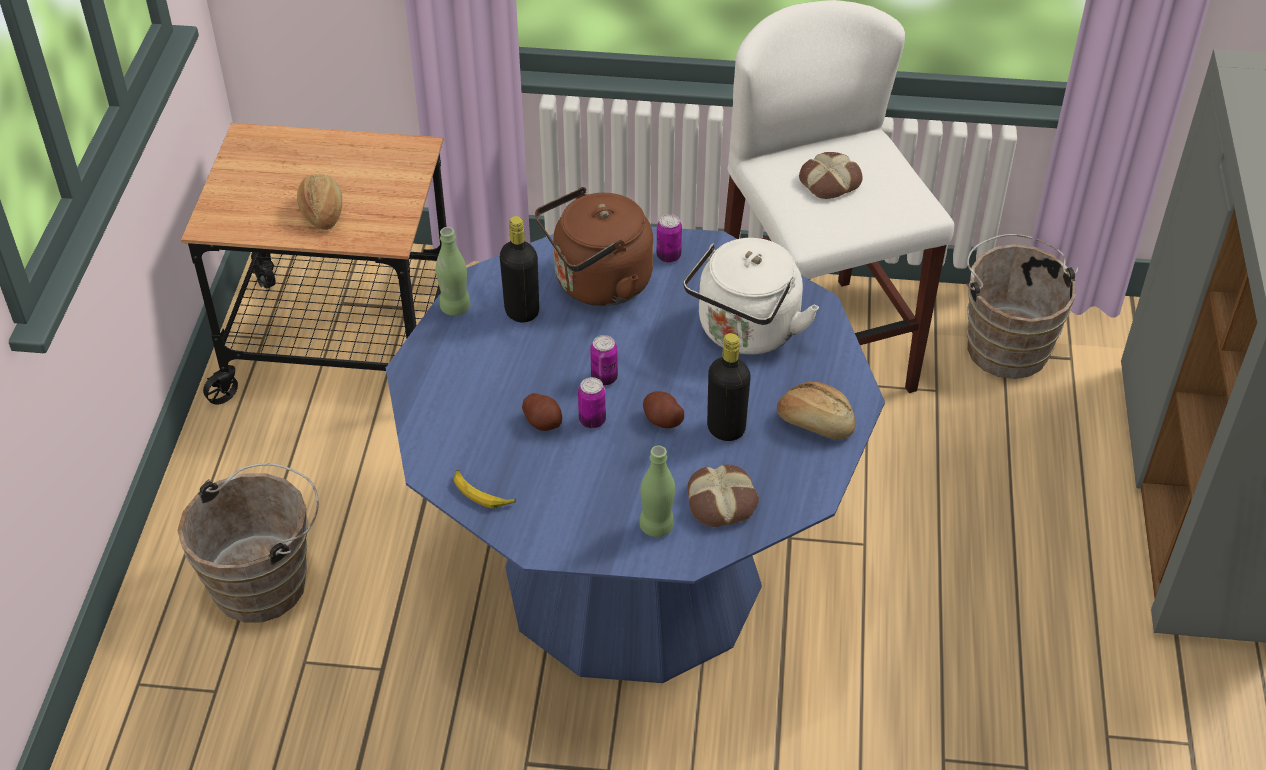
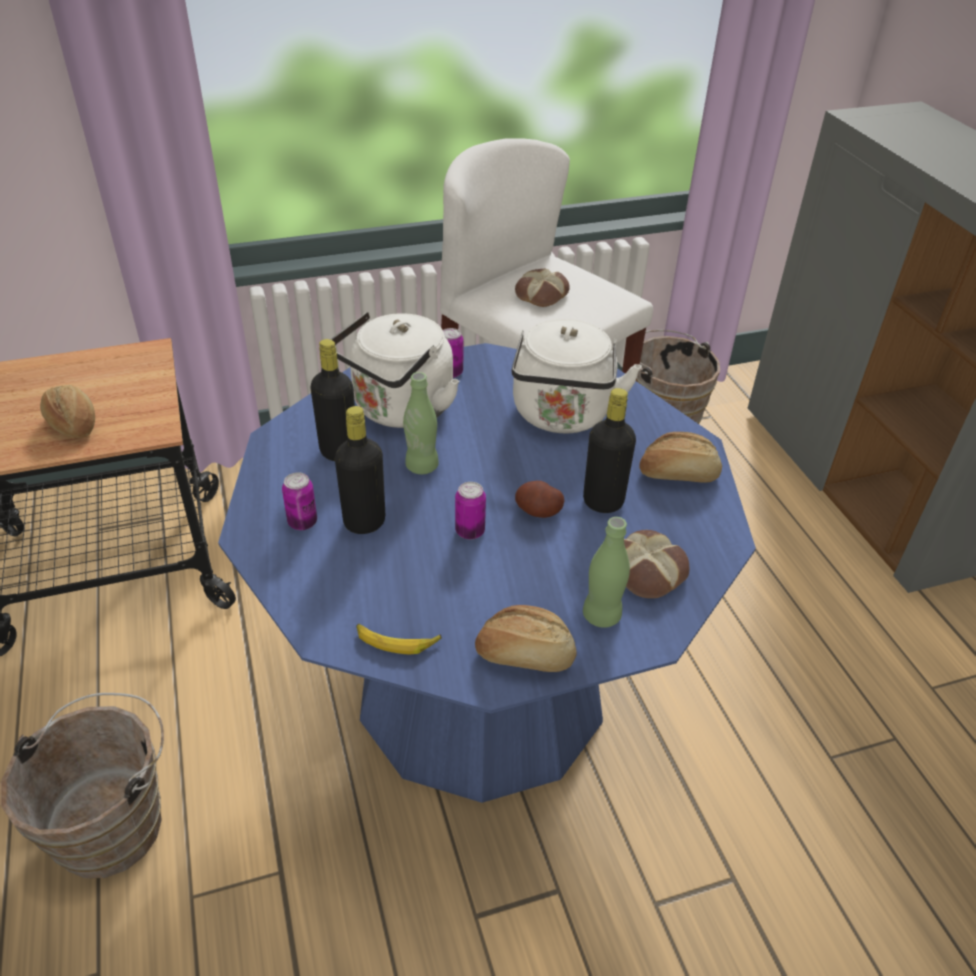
camera: 25 degrees left, 5 degrees down
(455, 307) = (267, 465): green bottle -> green bottle (422, 466)
(509, 385) = (364, 522): none -> black bottle
(543, 422) = (420, 547): potato -> none
(574, 536) = (525, 655): none -> bread
(597, 284) = (399, 410): brown kettle -> white kettle
(604, 378) = (457, 489): can -> can (302, 522)

